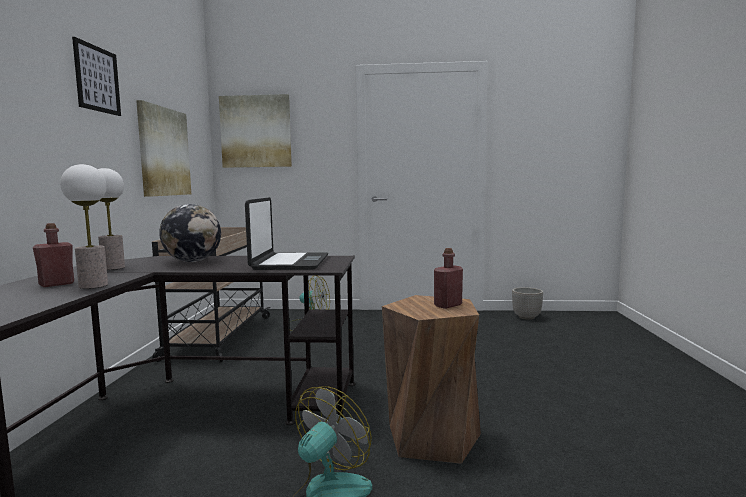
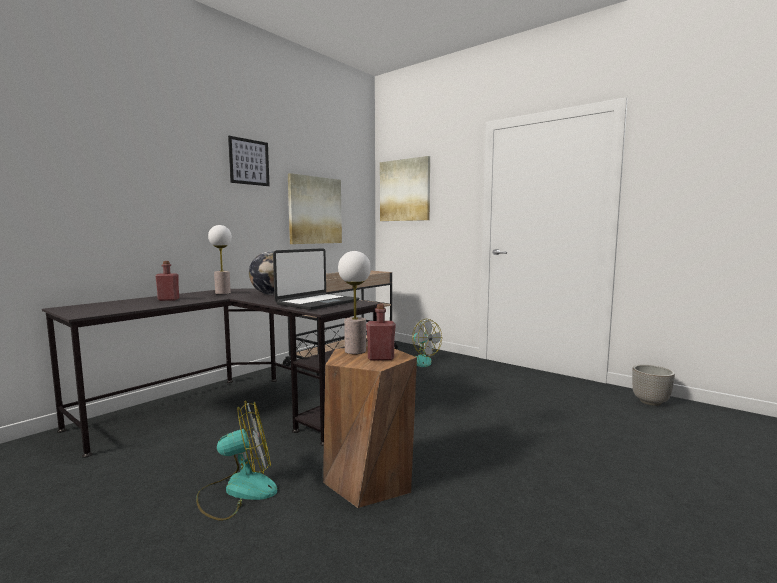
camera: 35 degrees right, 0 degrees up
(93, 286) = (177, 303): table lamp -> table lamp (355, 351)

